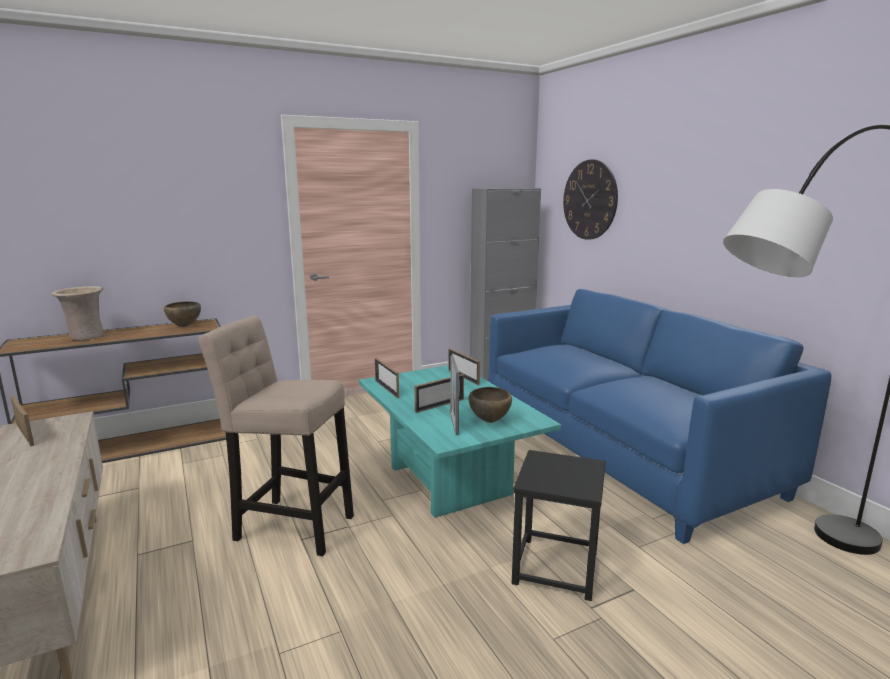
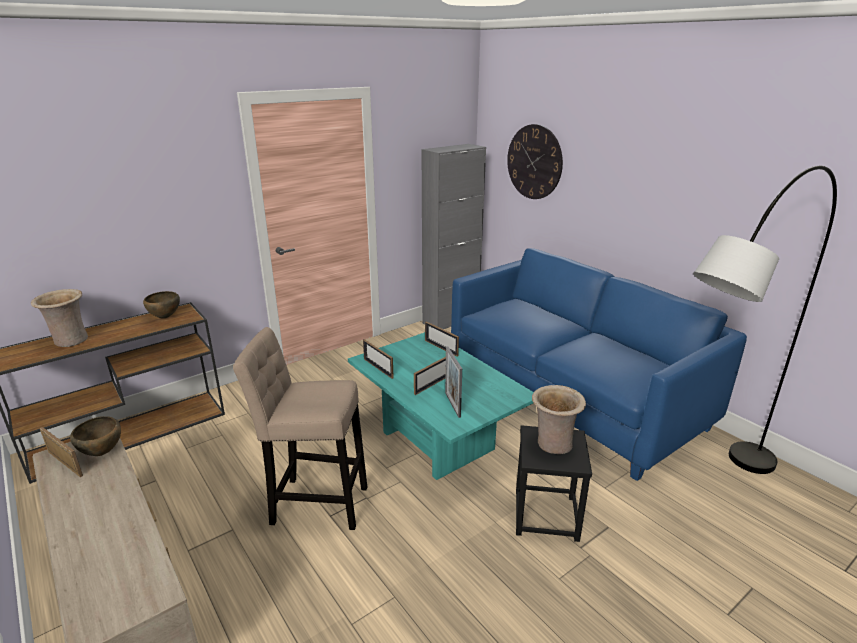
camera: 10 degrees left, 10 degrees up
(490, 421) = (481, 398): brown bowl -> brown bowl (102, 452)
(561, 470) = (553, 445): none -> beige vase

